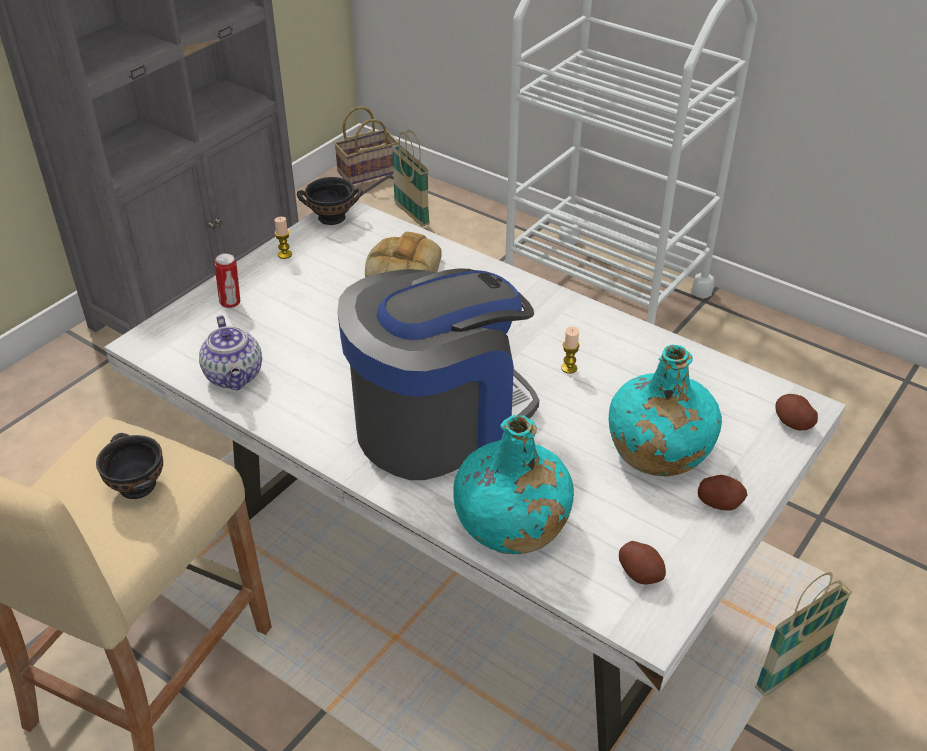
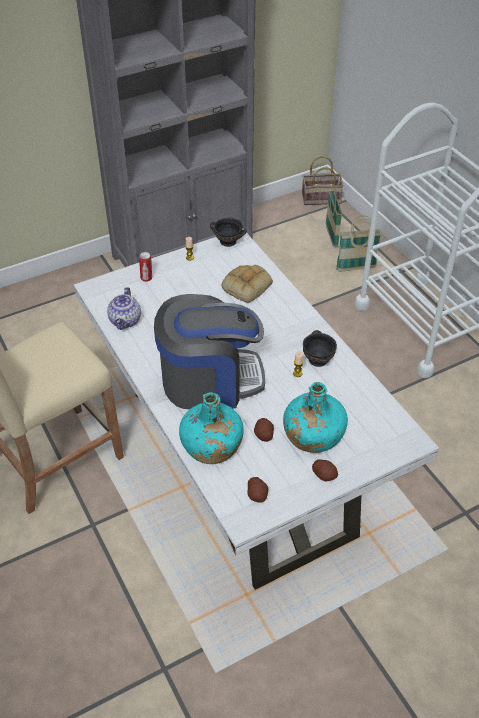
camera: 25 degrees right, 5 degrees up
(138, 485) = (57, 363): black bowl -> black bowl (318, 359)
(791, 671) = (386, 590): basket -> basket (356, 268)
(792, 422) = (399, 447): potato -> potato (264, 435)

